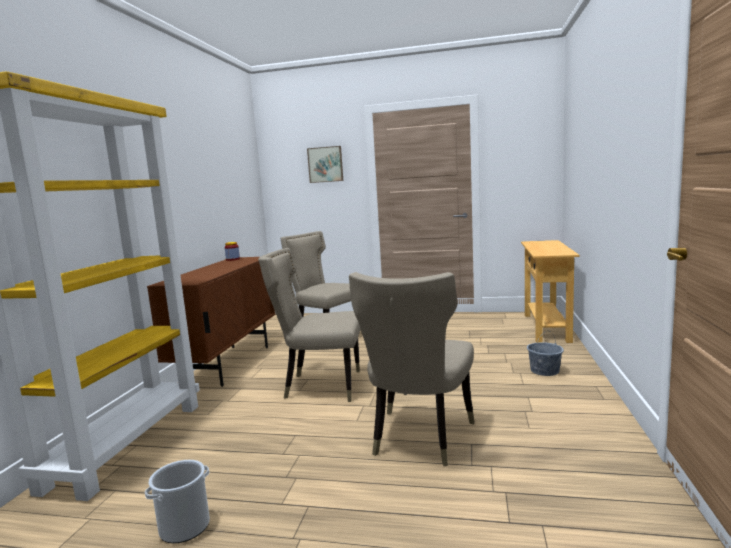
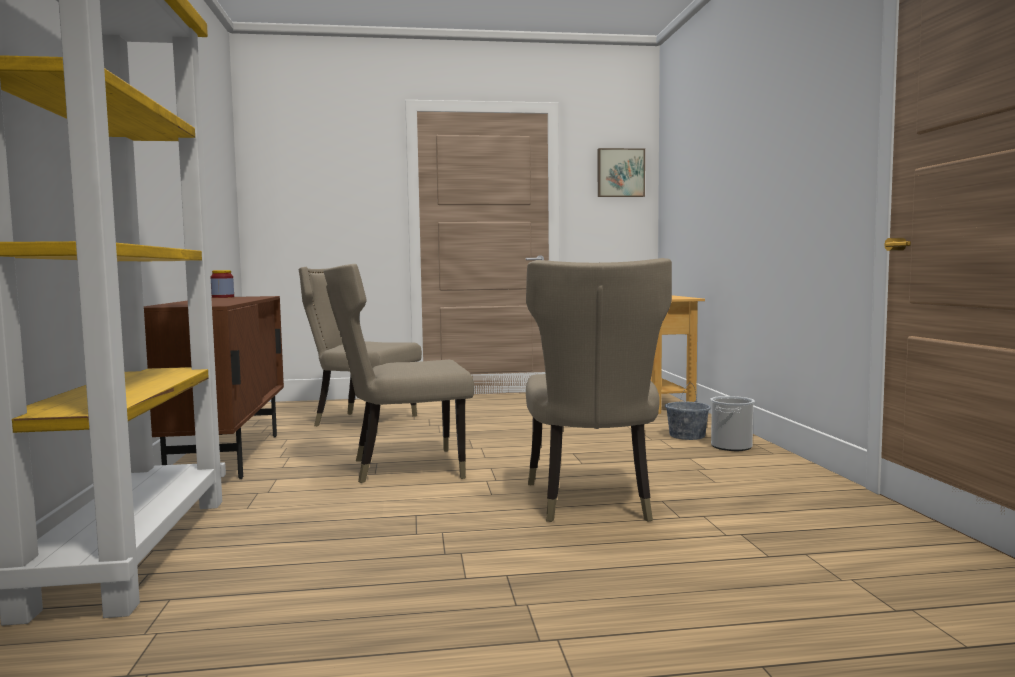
camera: 20 degrees left, 5 degrees down
(184, 527) = (338, 618): bucket -> bucket (731, 446)
(325, 164) = (344, 177): picture -> picture (620, 173)

